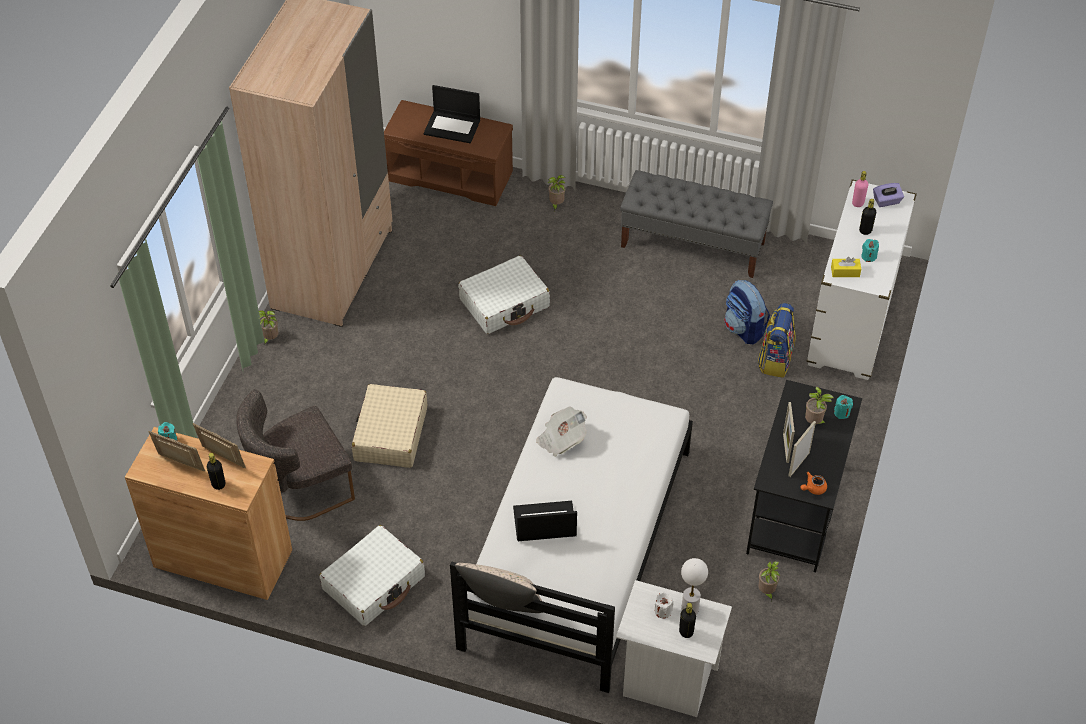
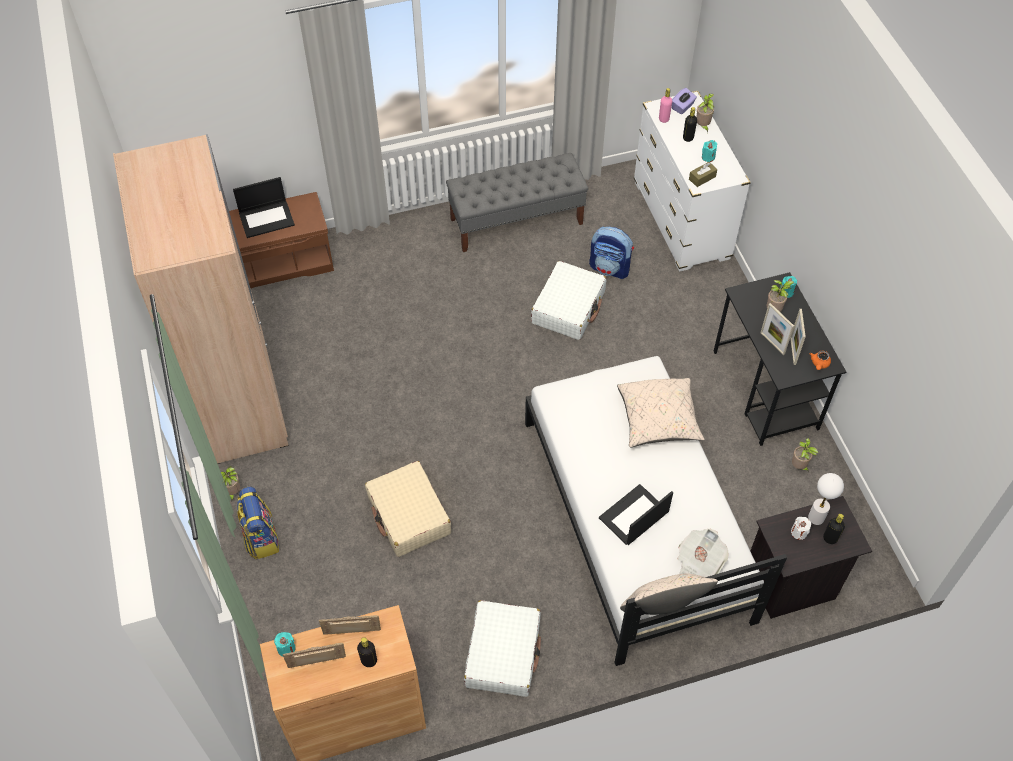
camera: 35 degrees left, 5 degrees up
(300, 489) = (371, 611): grey chair -> none
(504, 303) = (409, 349): white suitcase -> white suitcase (568, 307)
(556, 204) = (382, 244): potted plant -> potted plant (702, 126)
(561, 439) = (585, 437): newspaper -> newspaper (698, 563)
(637, 461) = (658, 420): none -> beige pillow
(666, 681) = (791, 585): white nightstand -> black nightstand
(775, 359) = (652, 280): backpack -> backpack (261, 537)
(845, 272) = (702, 178): yellow tissue box -> brown tissue box

